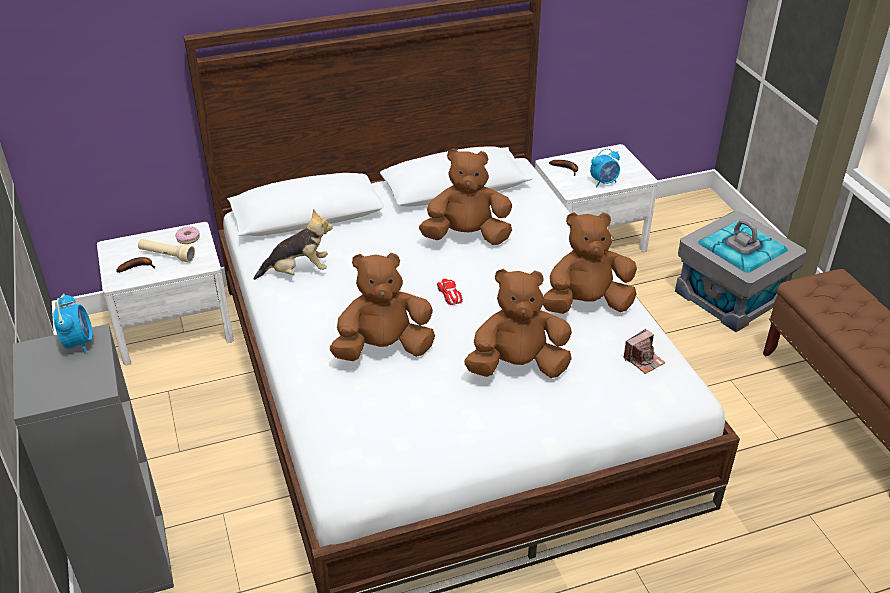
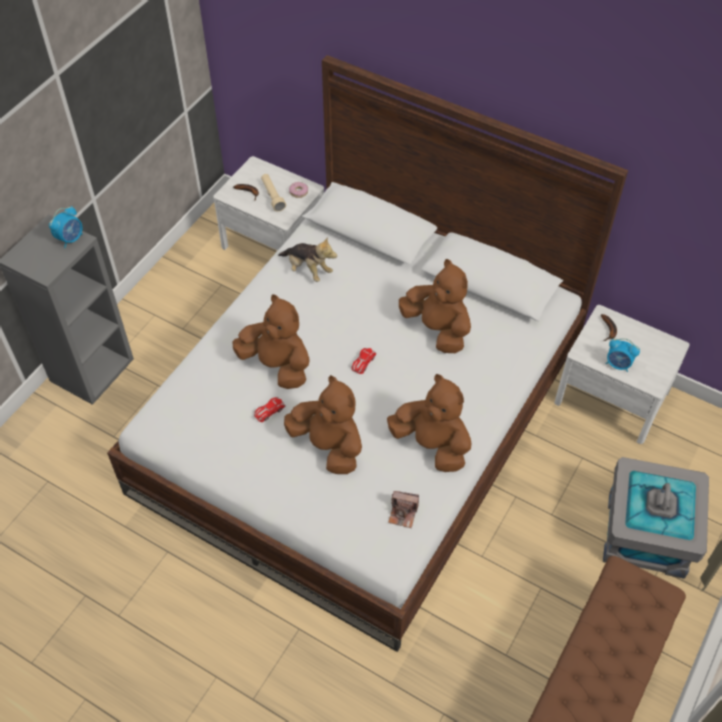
camera: 50 degrees right, 15 degrees up
(433, 381) = (269, 411): none -> toy car

